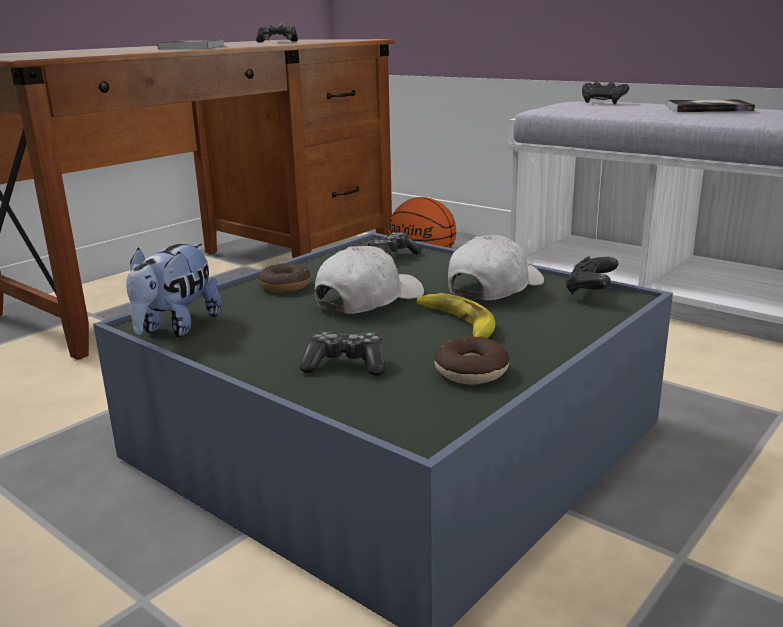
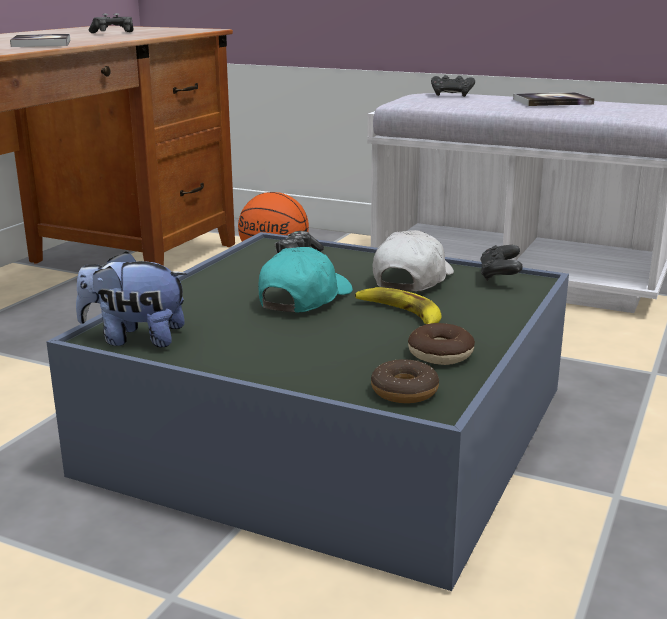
camera: 15 degrees left, 0 degrees up
(176, 328) = (135, 339): plush toy -> plush toy turned 90 degrees clockwise
(285, 286) = (212, 291): donut -> donut (404, 391)
(345, 365) = (326, 358): game controller -> none
(368, 300) = (304, 298): white cap -> turquoise cap

